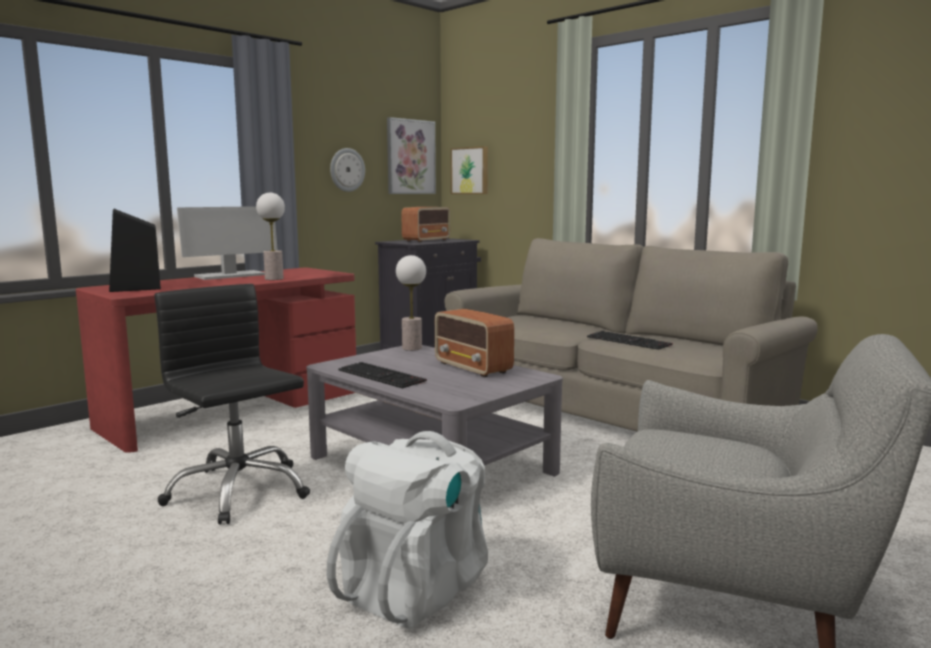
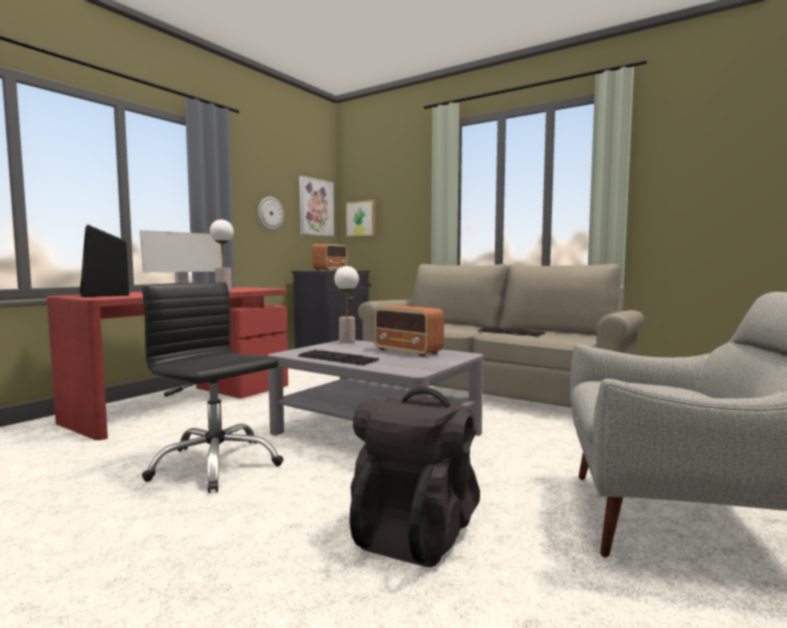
camera: 10 degrees left, 5 degrees down
(416, 588) = (416, 531): white backpack -> black backpack

